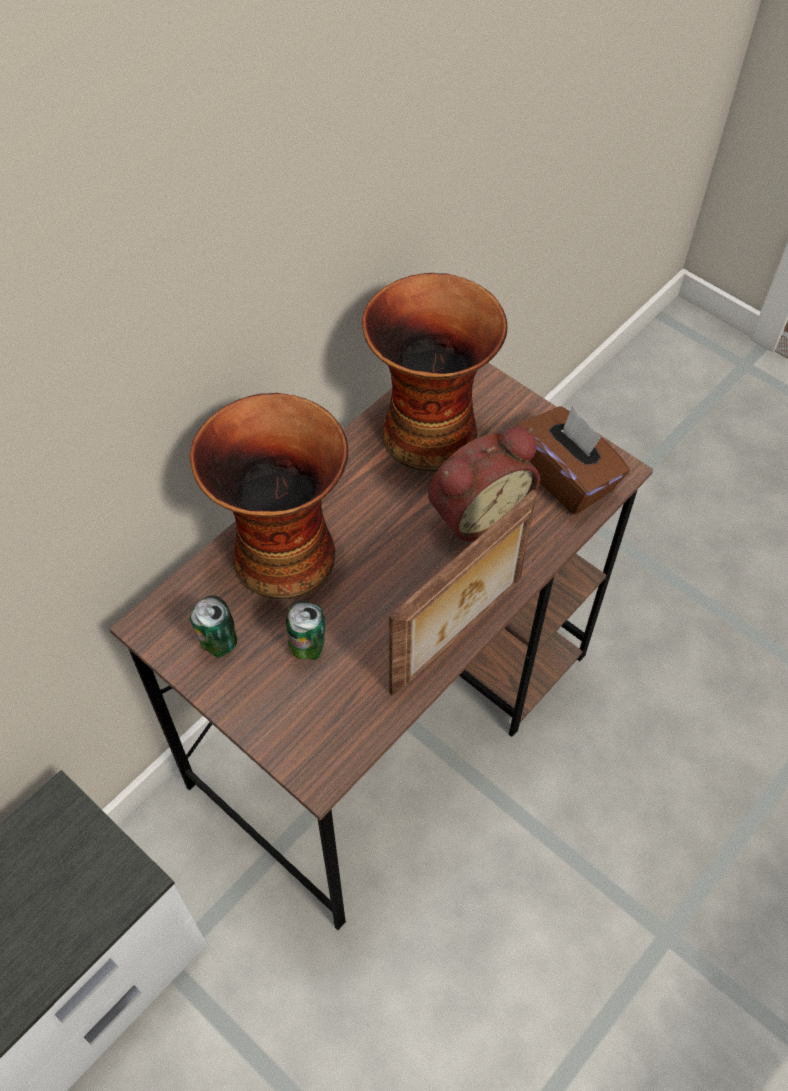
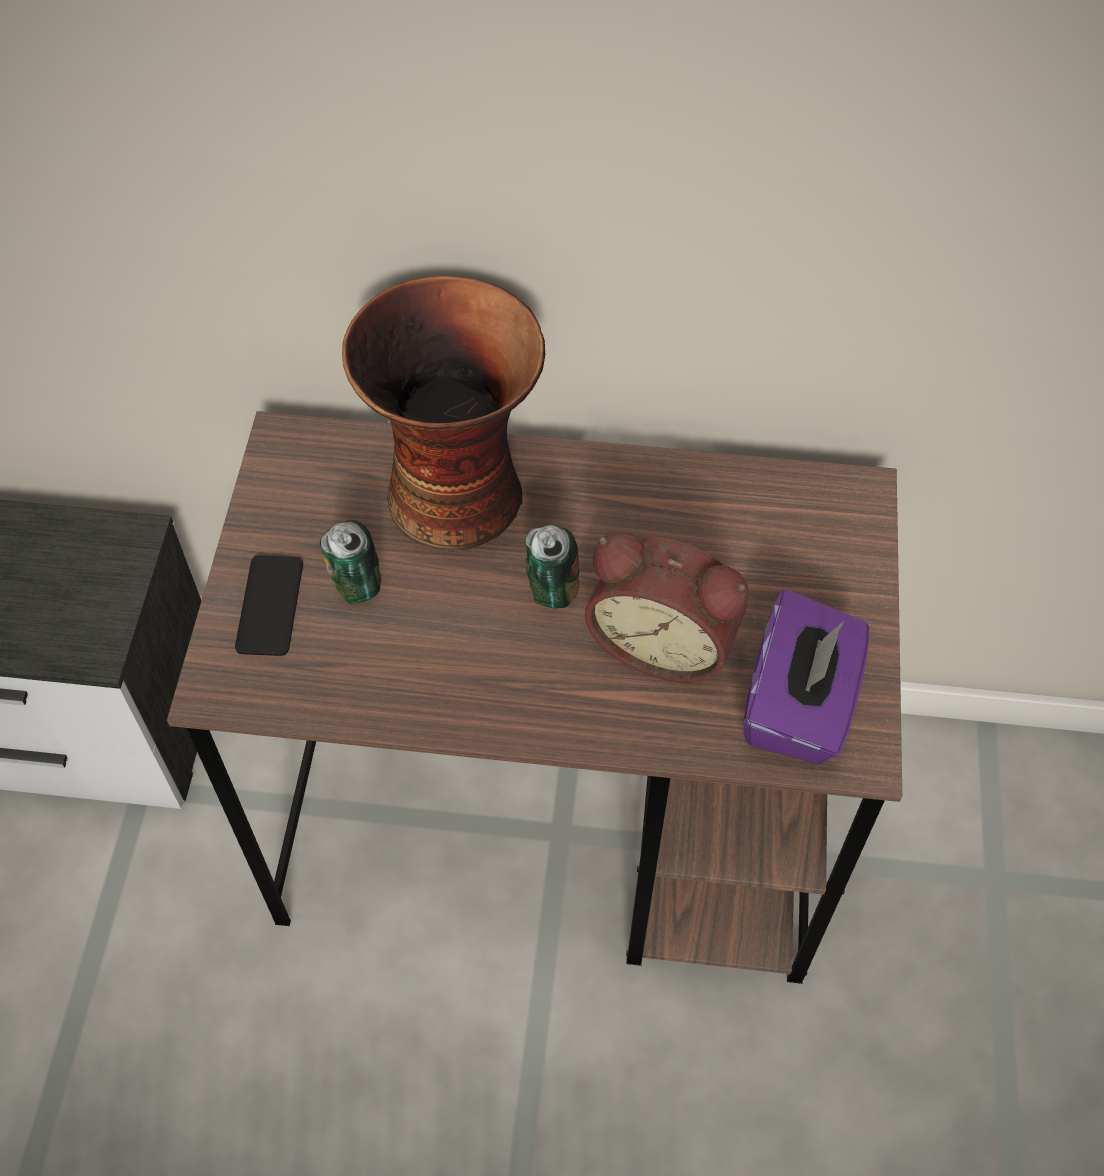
camera: 55 degrees right, 0 degrees up
(218, 644) = (304, 509): can -> can (551, 592)
(280, 706) = (270, 606): none -> phone
(428, 431) = (737, 527): vase -> none
(459, 635) = (481, 720): picture frame -> none
(566, 477) = (799, 705): brown tissue box -> purple tissue box

